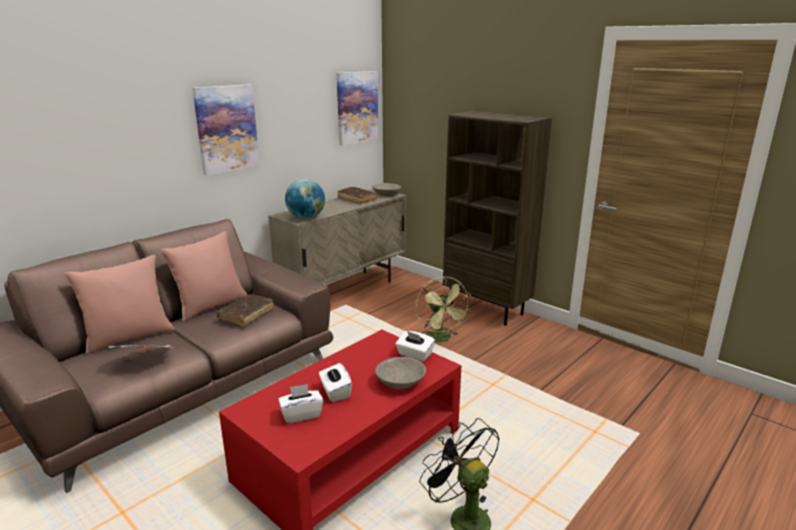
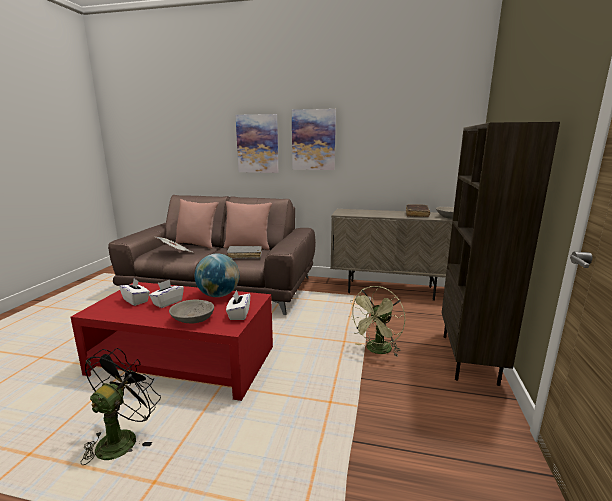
camera: 60 degrees right, 5 degrees down
(246, 315) = (245, 256): brown book -> grey book
(306, 218) = (348, 214): globe -> globe (218, 295)
(357, 107) = (446, 134): picture -> picture (257, 144)

